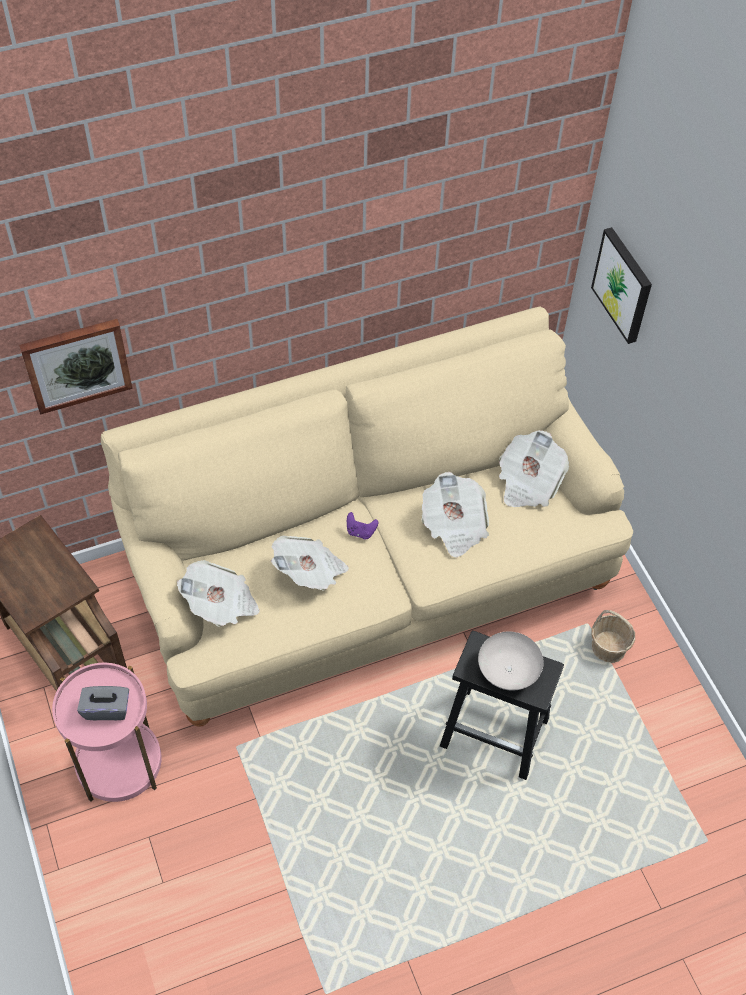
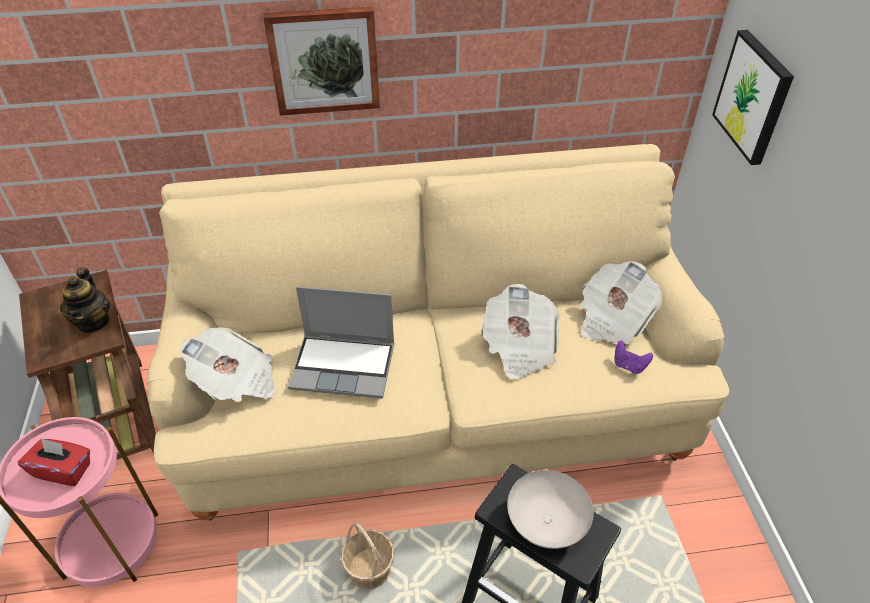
camera: 15 degrees right, 10 degrees down
(58, 571) = (93, 322): none -> teapot
(76, 364) = (129, 87): picture -> picture (324, 60)
(106, 709) = (64, 470): grey tissue box -> red tissue box
(310, 572) = (345, 366): newspaper -> laptop
(360, 532) = (414, 336): purple game controller -> purple game controller (629, 365)
(608, 647) = (681, 526): basket -> basket (369, 569)

